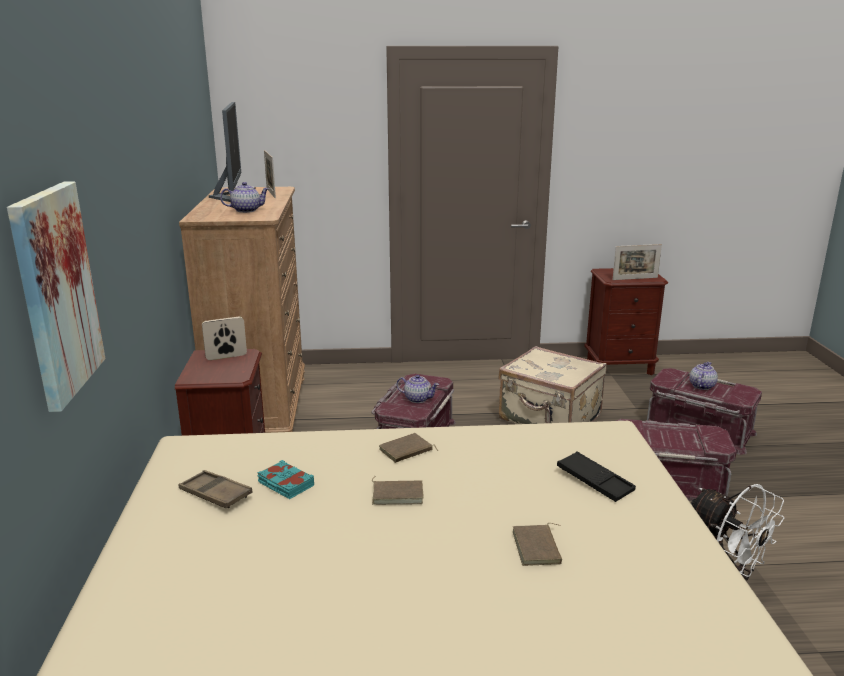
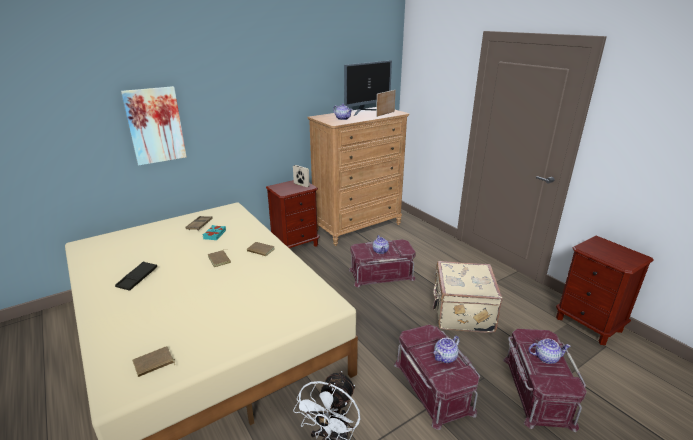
camera: 60 degrees right, 5 degrees up
(538, 548) = (190, 306): brown book -> brown book (154, 364)
(594, 481) = (265, 309): black tray -> black tray (137, 278)
(635, 278) = (605, 256): picture frame -> none
(677, 432) = (445, 357): none -> teapot

